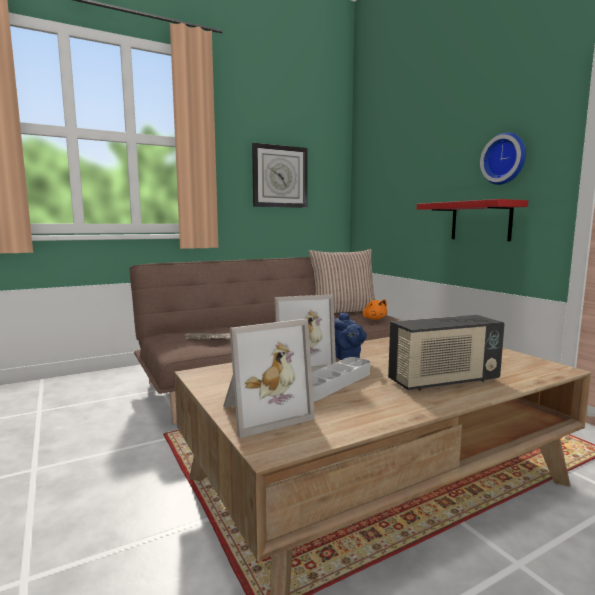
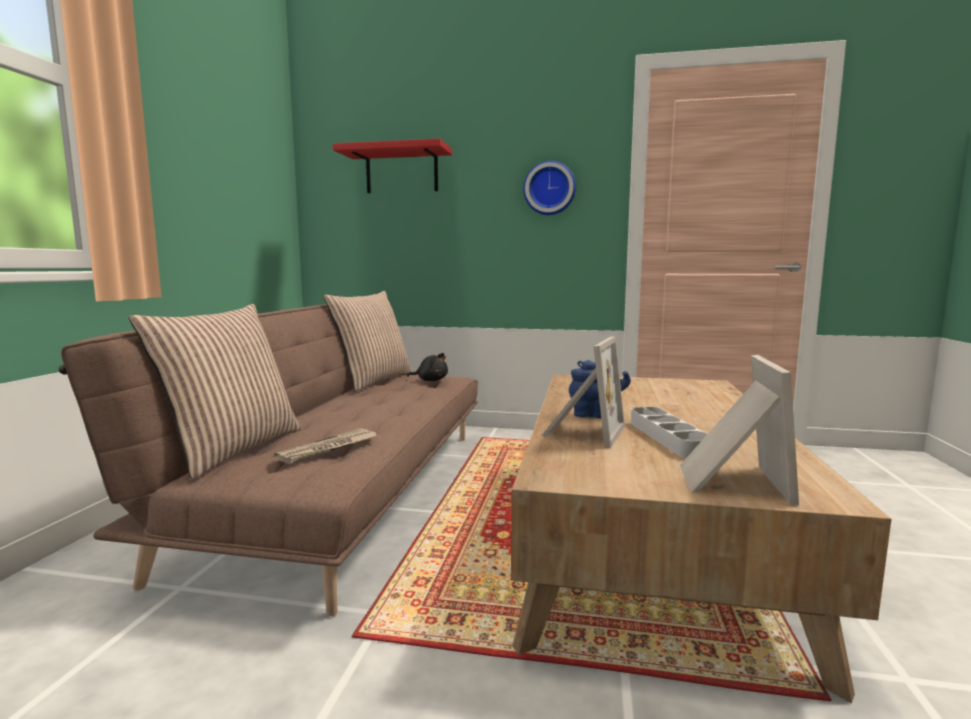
camera: 50 degrees left, 0 degrees up
(193, 329) = (232, 449): none -> pillow
(280, 177) = (221, 175): wall clock -> none
(374, 319) = (430, 380): orange plush toy -> black plush toy
(443, 381) = (707, 410): radio -> none
(481, 221) = (524, 254): red shelf -> red shelf (402, 171)

